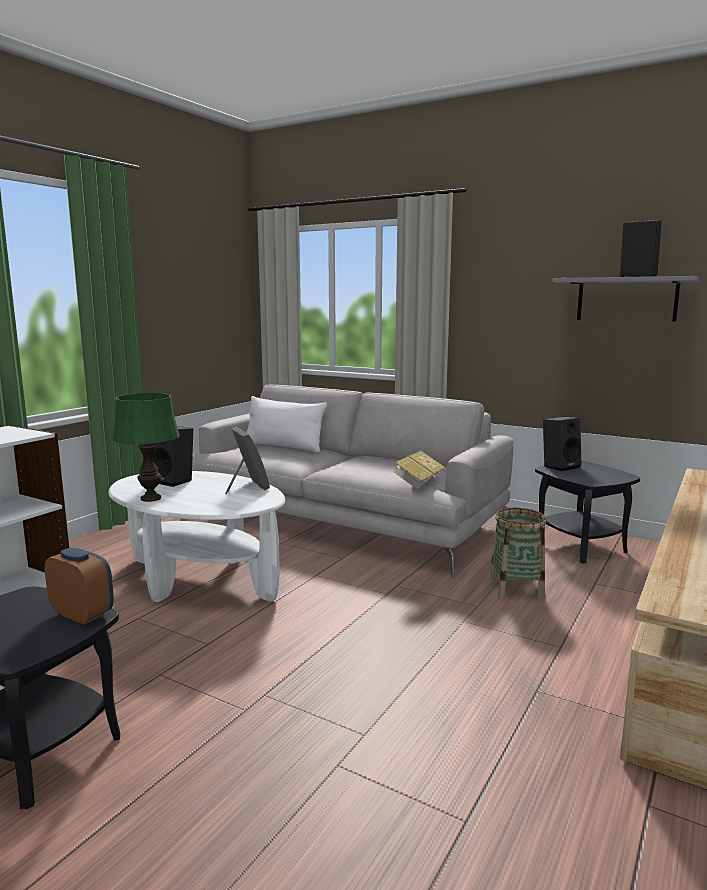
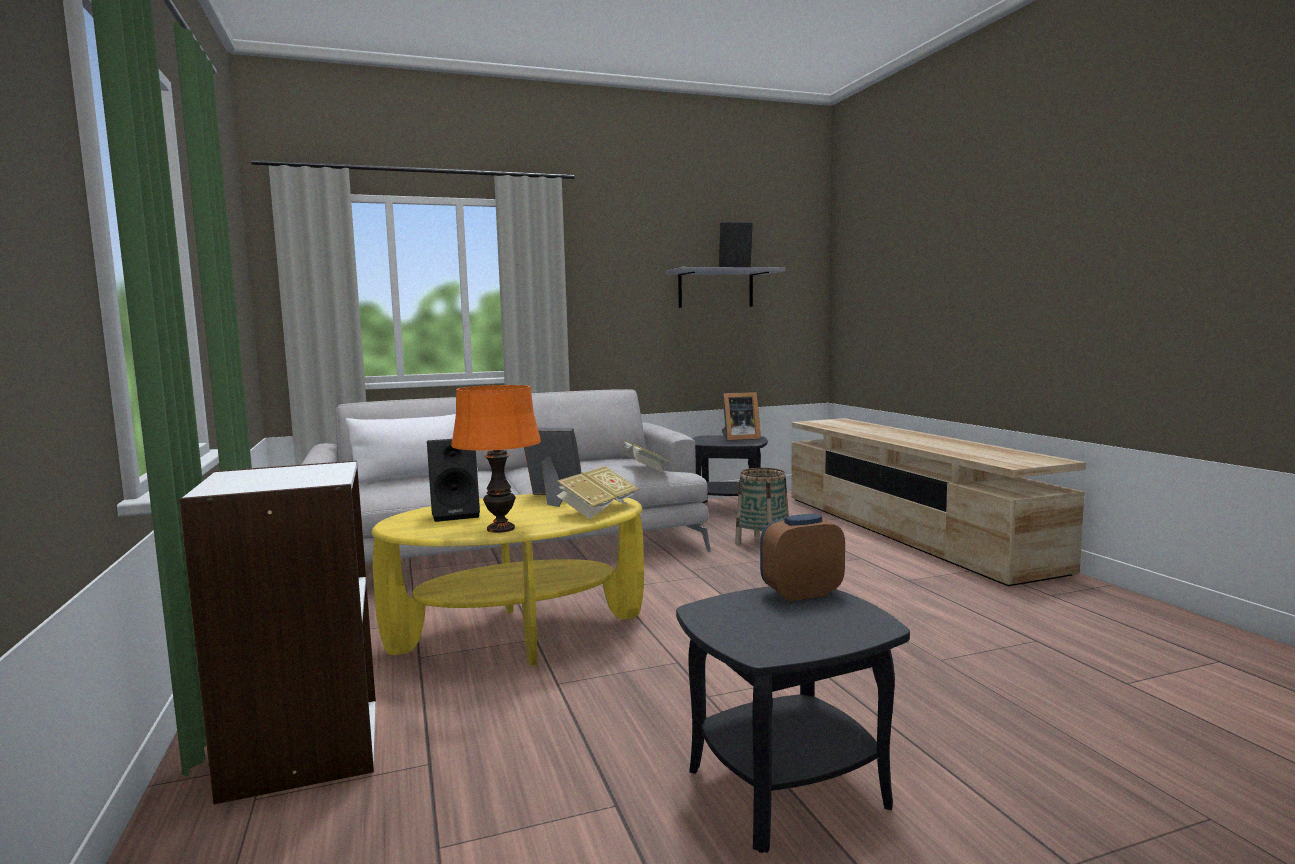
camera: 50 degrees left, 5 degrees down
(151, 498) = (501, 528): green table lamp -> orange table lamp
(200, 579) = (519, 634): white coffee table -> yellow coffee table
(229, 504) = (597, 509): none -> book
(560, 466) = (700, 440): black speaker -> none
(603, 473) = (739, 438): none -> picture frame

